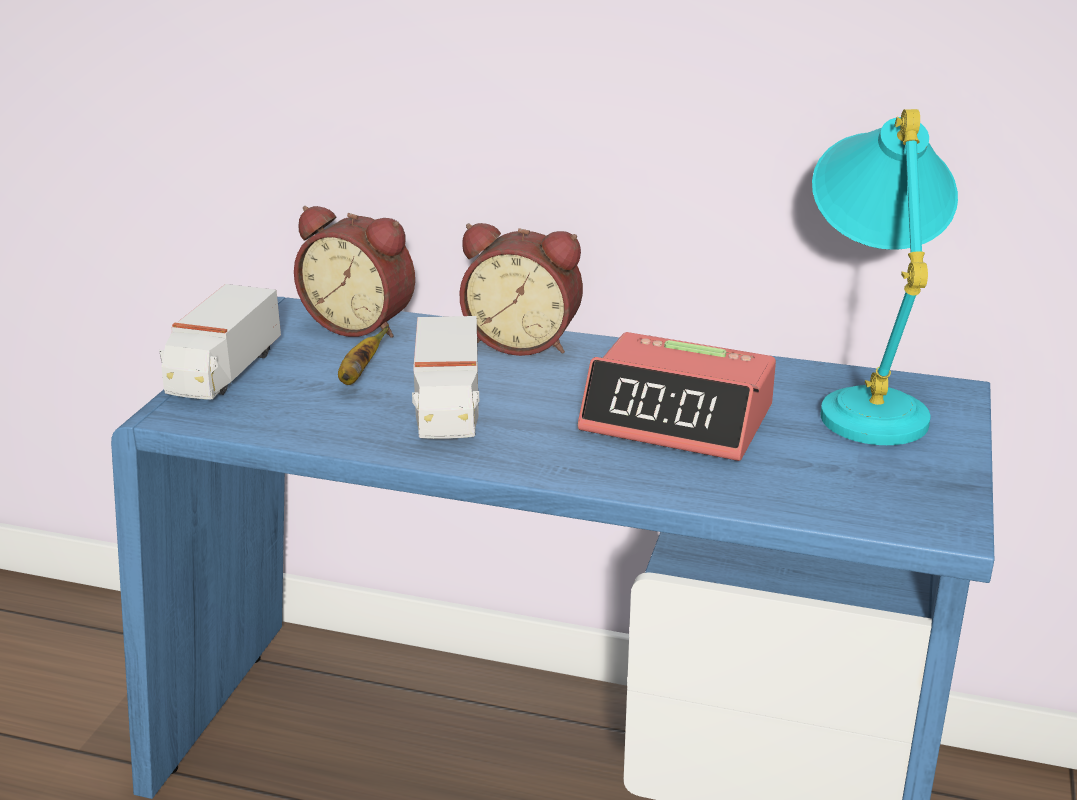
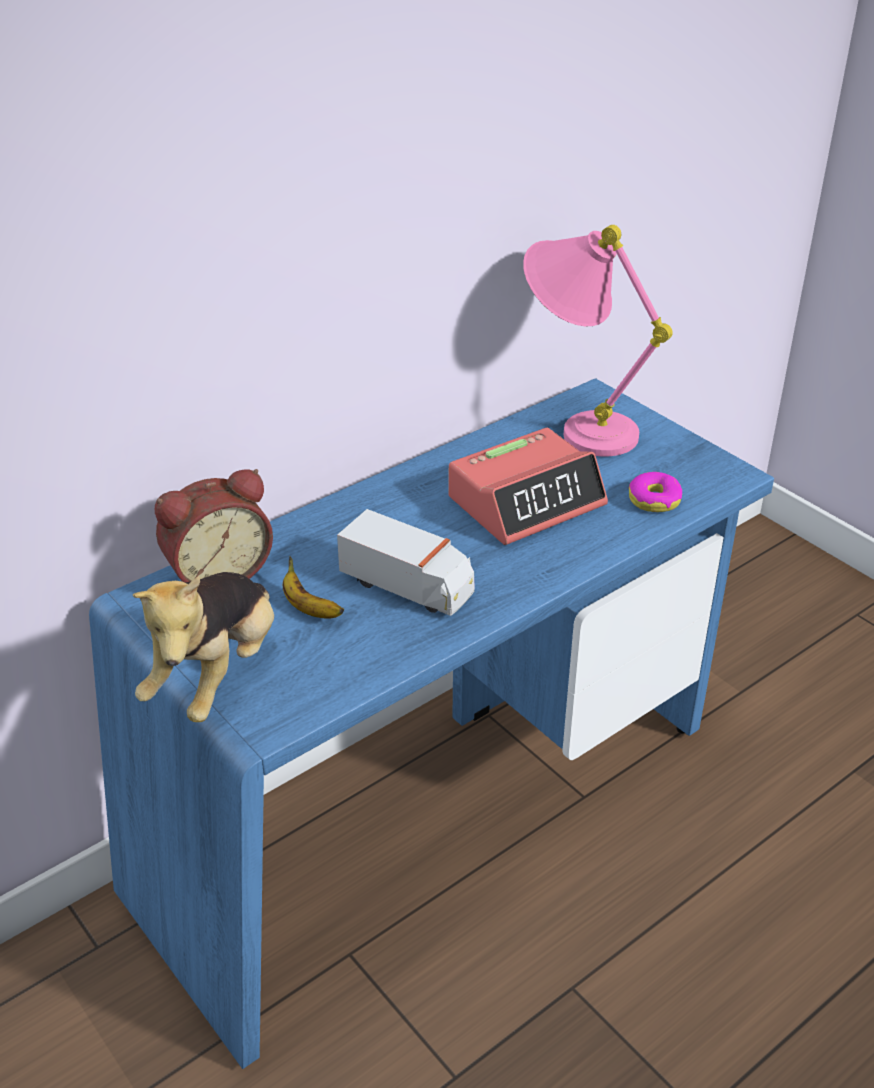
camera: 55 degrees left, 10 degrees up
(223, 371) = (216, 675): toy truck -> plush toy
(523, 342) = (344, 512): alarm clock -> none
(801, 489) = (654, 499): none -> donut
(867, 401) = (576, 427): turquoise table lamp -> pink table lamp

